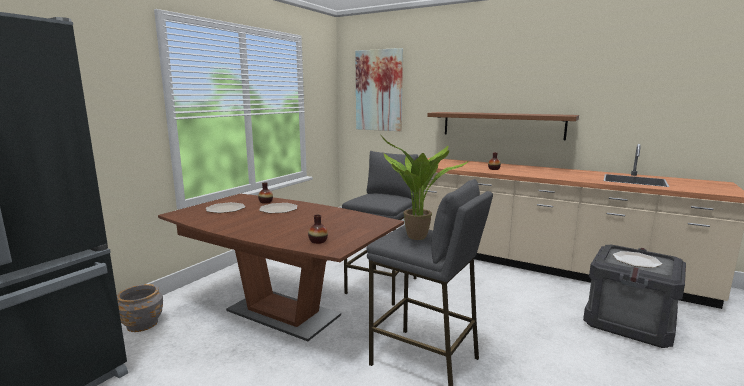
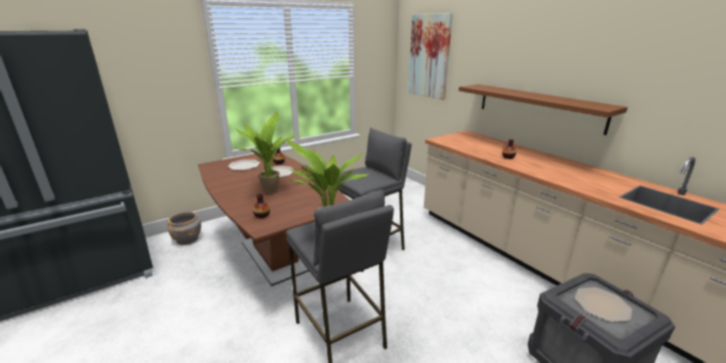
camera: 25 degrees right, 10 degrees up
(292, 223) = (269, 190): none -> potted plant

